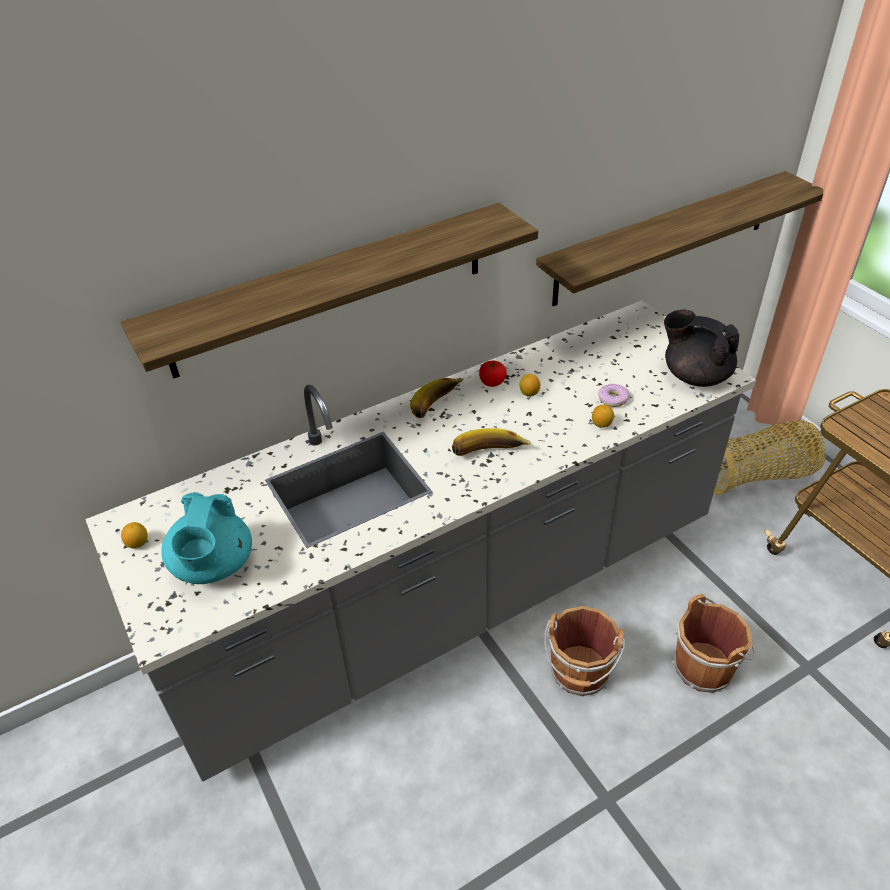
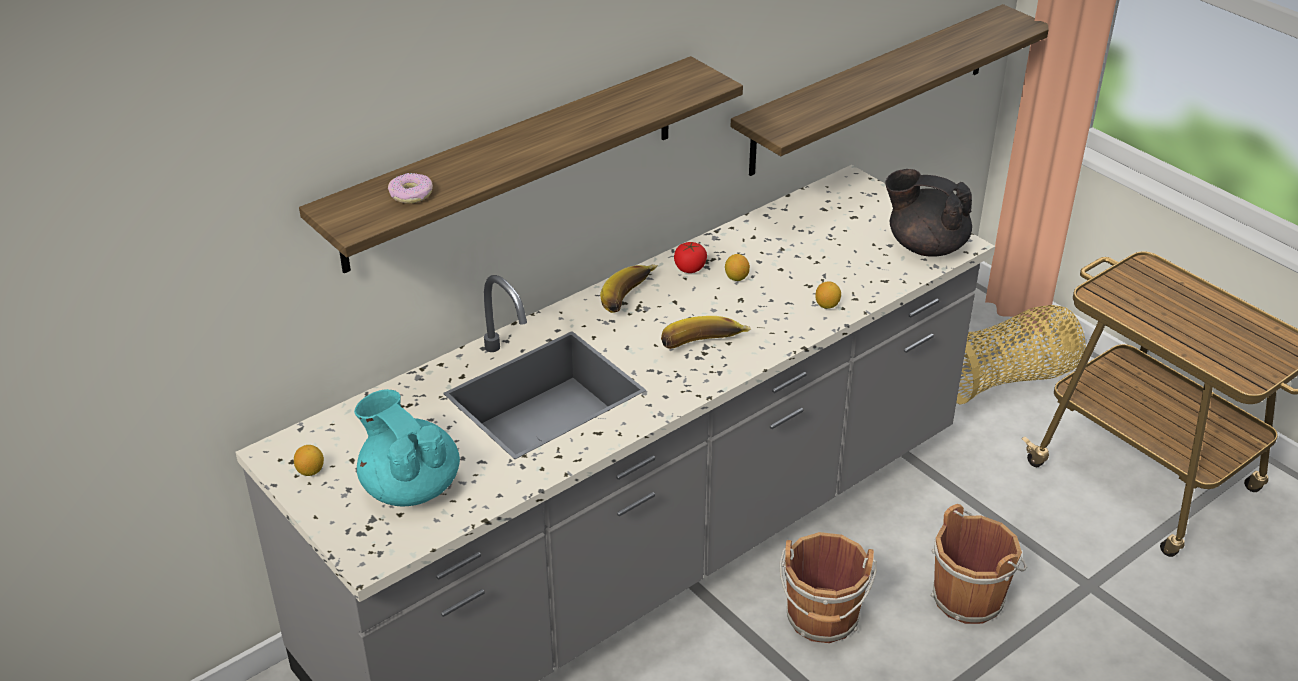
camera: 10 degrees left, 5 degrees down
(213, 566) = (410, 486): turquoise teapot -> turquoise teapot turned 150 degrees clockwise
(613, 399) = (835, 278): donut -> donut (411, 194)

